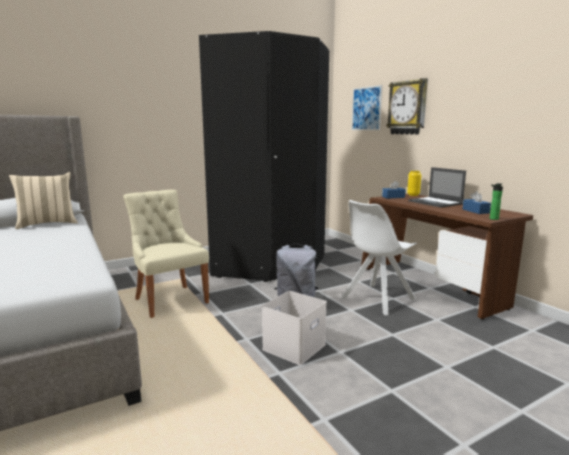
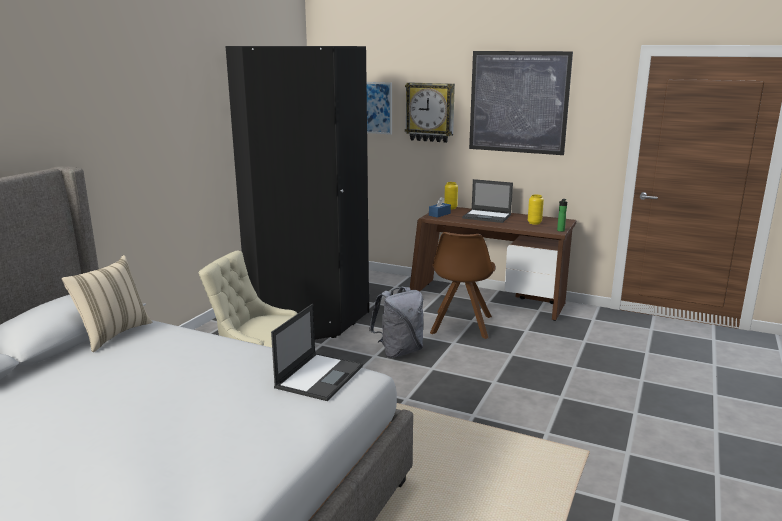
camera: 35 degrees left, 5 degrees up
(64, 270) = (319, 376): none -> laptop
(294, 347) = (456, 391): white storage box -> none
(376, 299) = (461, 326): white chair -> brown chair
(475, 211) = (534, 223): blue tissue box -> yellow vase
(482, 89) = (518, 102): none -> picture

